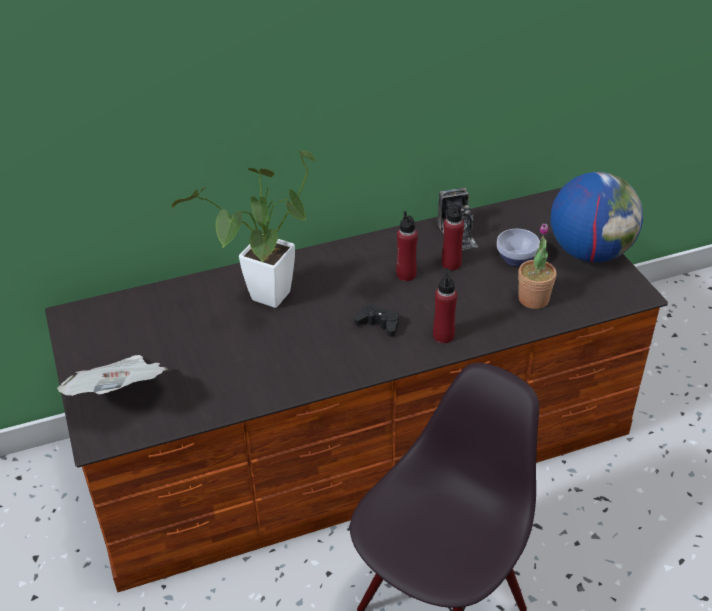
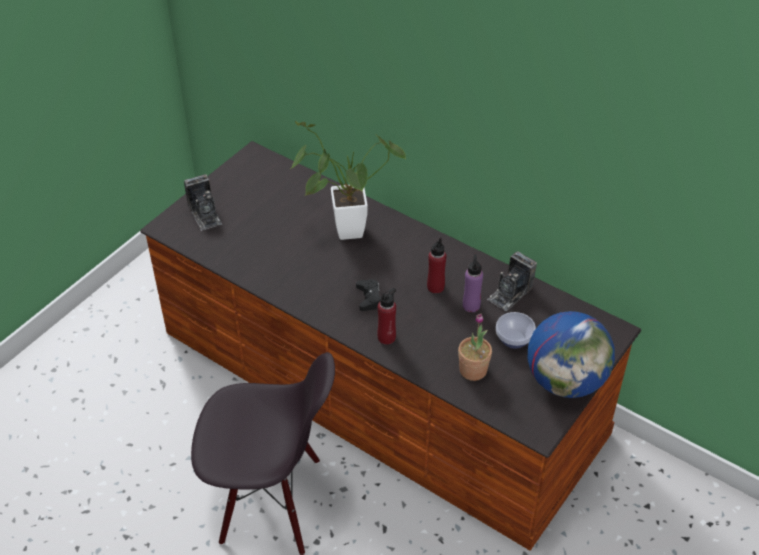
camera: 55 degrees right, 5 degrees up
(119, 395) = (205, 214): newspaper -> camera
(451, 264) = (471, 305): red bottle -> purple bottle

